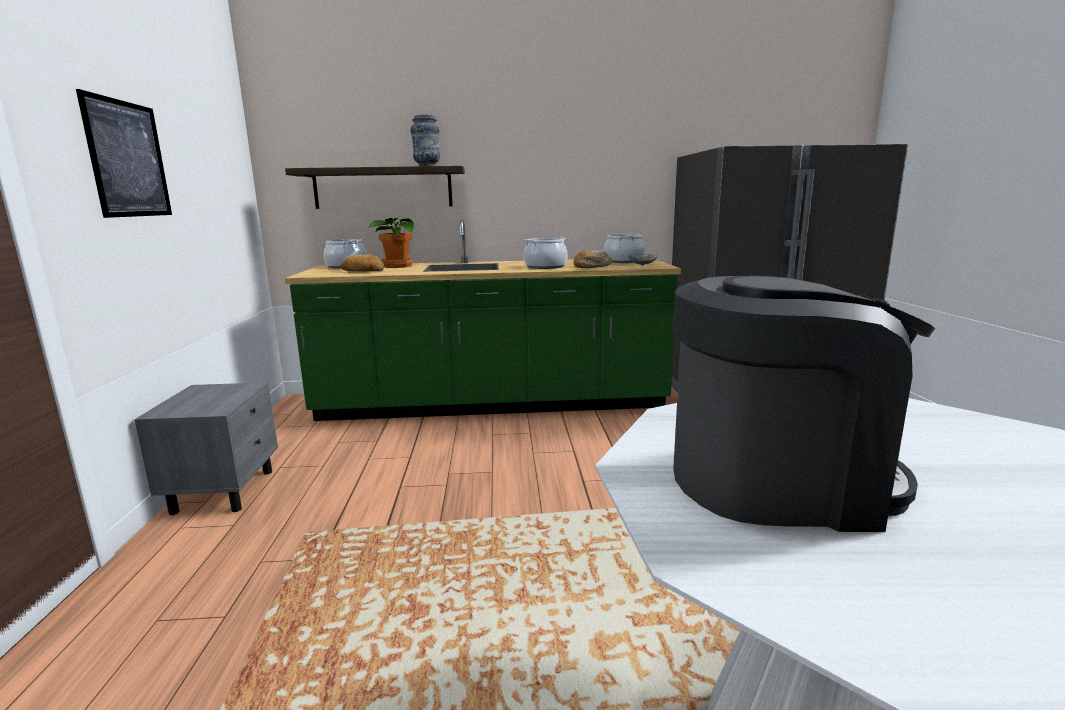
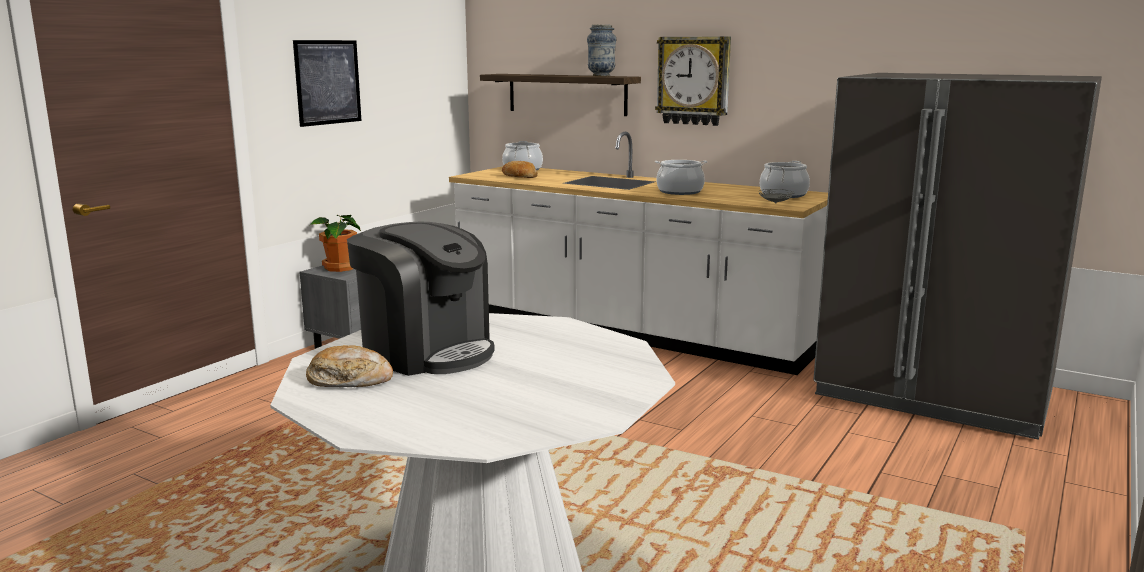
camera: 35 degrees right, 0 degrees up
(397, 266) = (560, 174): potted plant -> potted plant (339, 268)
(492, 403) = (629, 331): green counter -> white counter
(518, 169) = (694, 80): none -> wall clock
(592, 266) = (724, 197): bread -> bread (350, 380)

